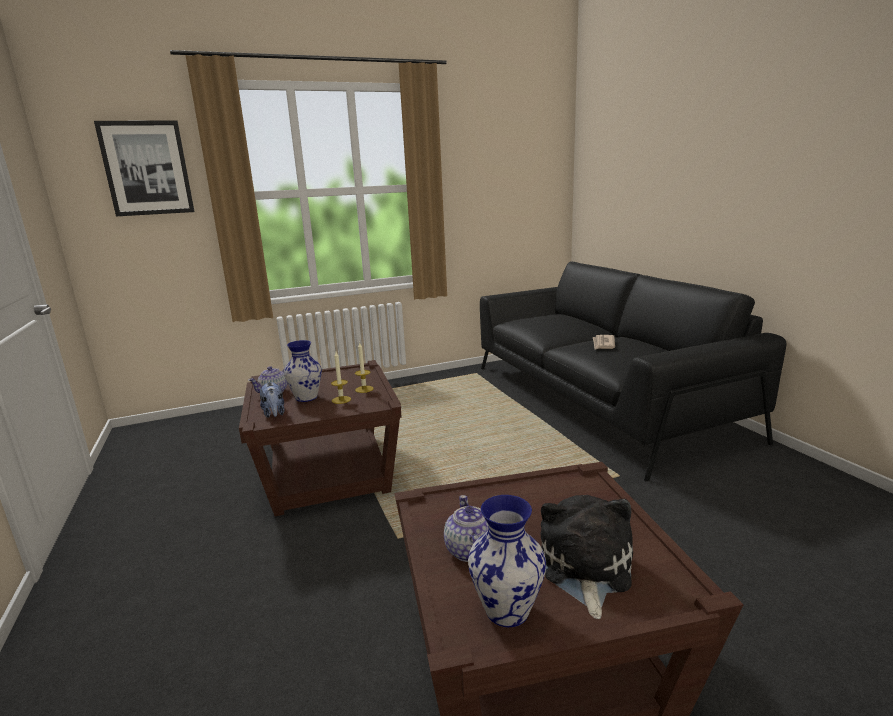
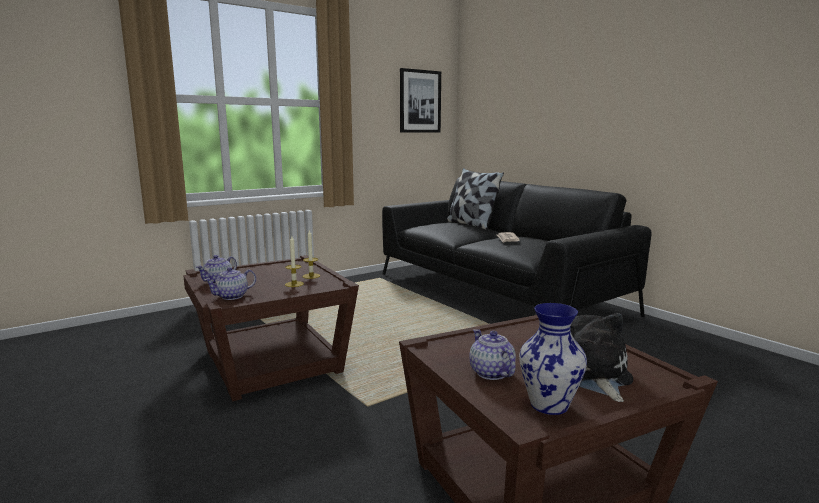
camera: 15 degrees left, 5 degrees down
(147, 168) = (59, 61): picture -> picture (420, 101)
(274, 414) = (232, 296): plush toy -> teapot
(306, 398) = (256, 284): vase -> none
(576, 319) = (471, 224): none -> pillow

